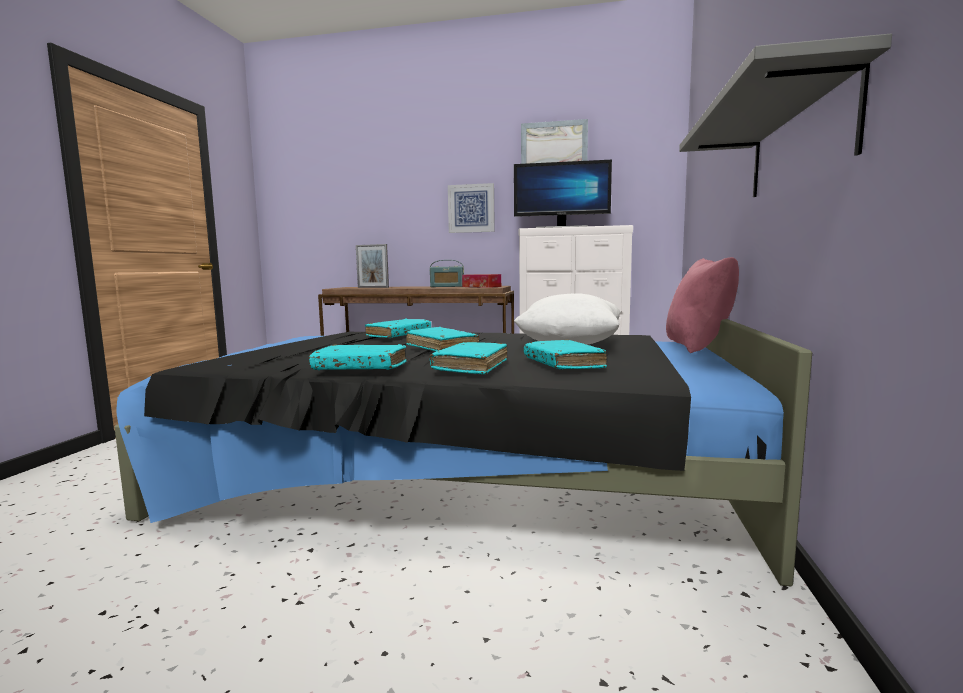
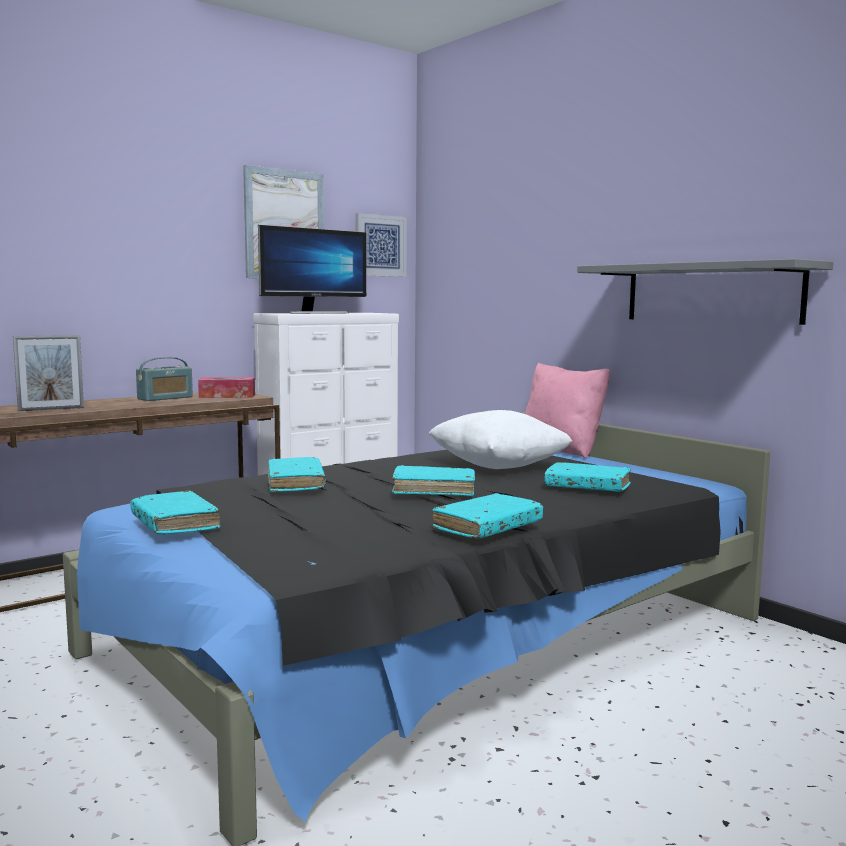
camera: 50 degrees left, 0 degrees up
(471, 208) = (176, 277): picture -> picture (380, 246)
(471, 367) = (550, 504): turquoise book -> turquoise book (174, 524)

